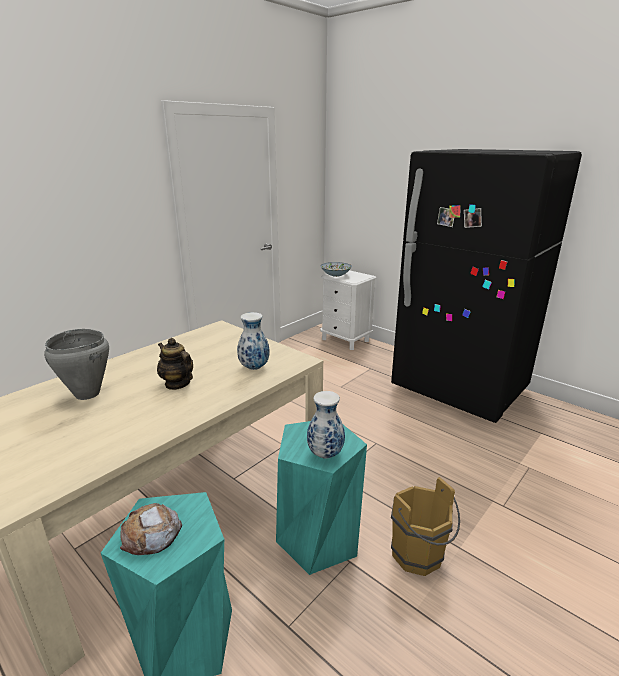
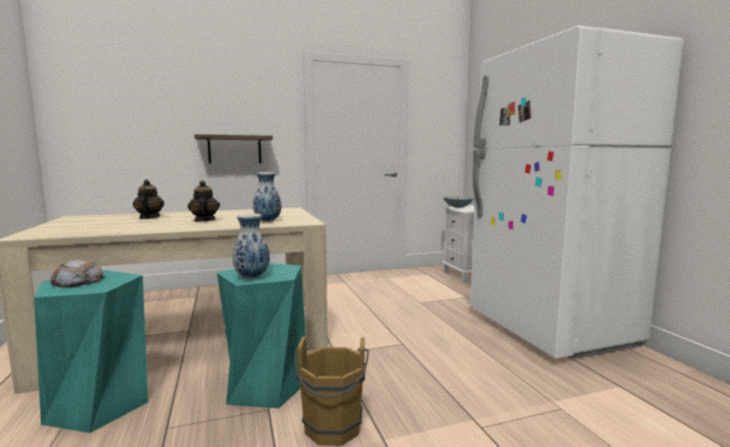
camera: 30 degrees right, 15 degrees down
(87, 394) = (149, 218): grey cooking pot -> teapot
(93, 248) = (234, 149): none -> shelf
(459, 389) = (549, 329): black fridge -> white fridge

